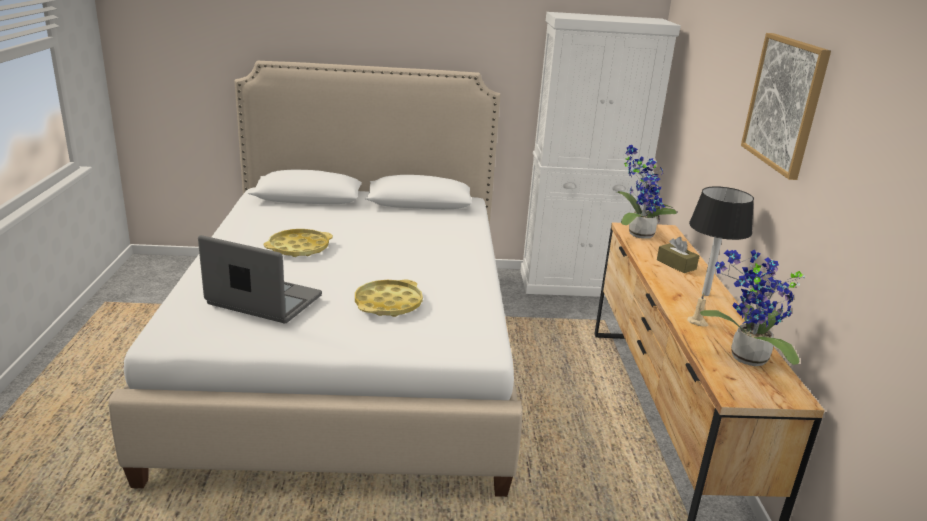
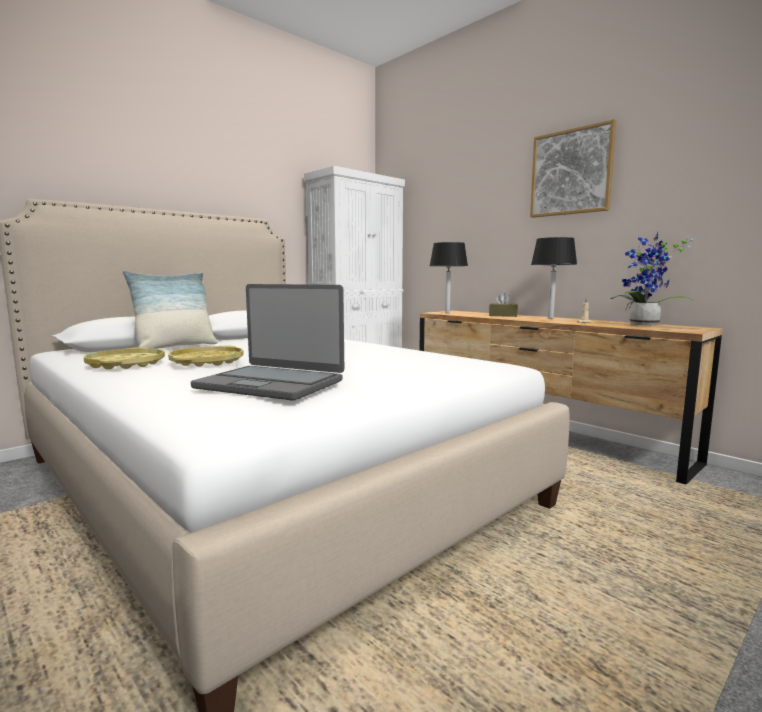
camera: 40 degrees left, 15 degrees down
(264, 301) = (271, 384): laptop -> laptop turned 135 degrees counterclockwise
(328, 211) = (175, 347): none -> pillow
(388, 304) = (380, 366): yellow tray -> yellow tray (126, 364)
(637, 233) = (447, 313): potted plant -> black table lamp

